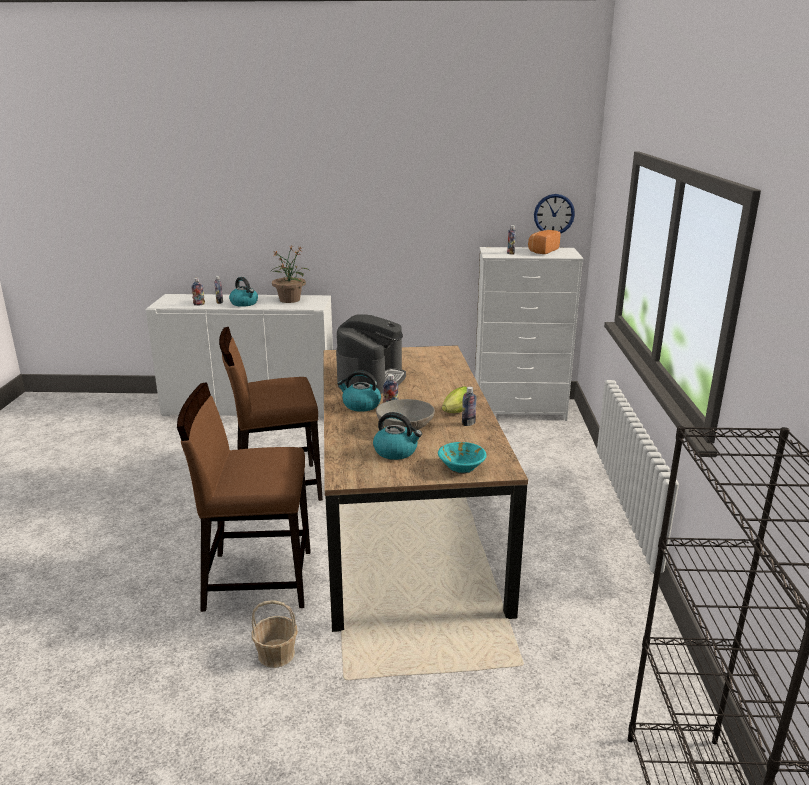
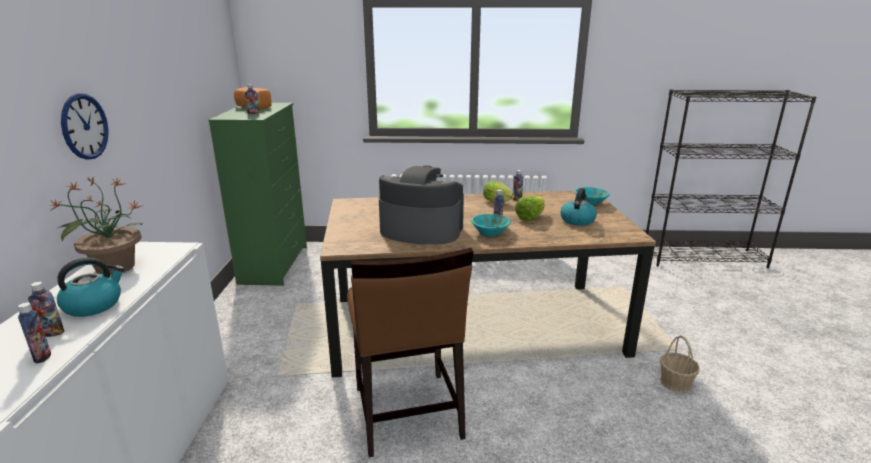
camera: 90 degrees left, 0 degrees up
(257, 579) = (587, 406): brown chair -> none
(360, 405) = (490, 233): kettle -> turquoise bowl
(405, 426) = (530, 217): grey bowl -> lettuce
(520, 411) = (275, 264): white dresser -> green dresser
(554, 214) = (226, 74): wall clock -> wall clock (84, 126)

